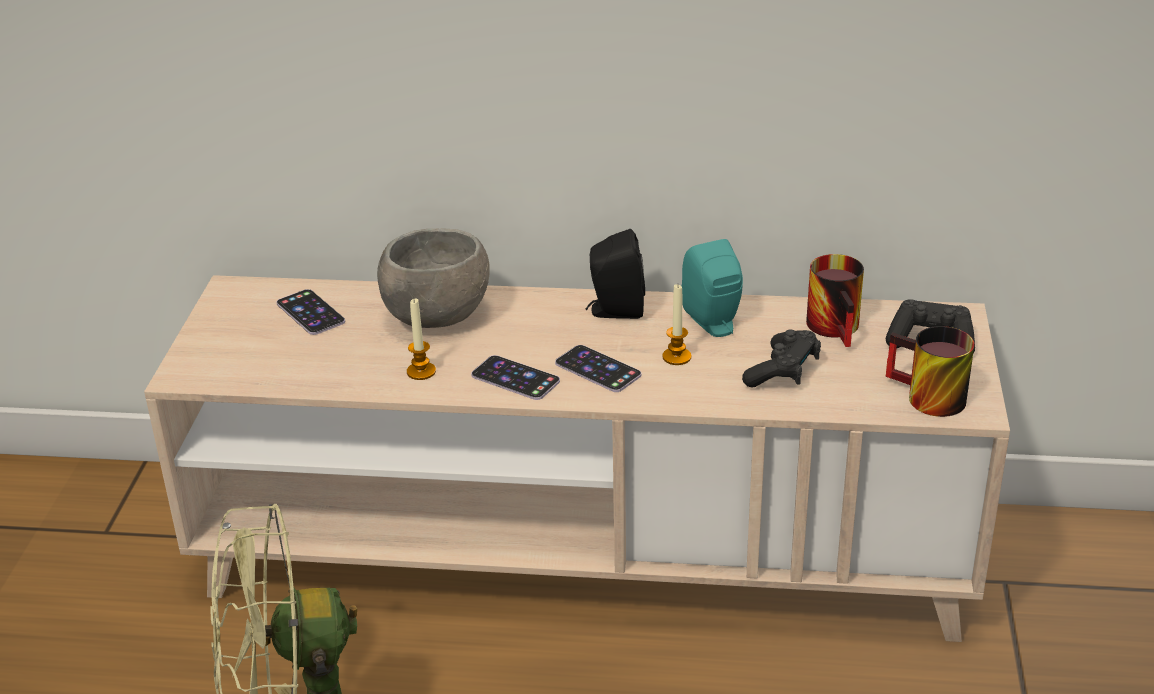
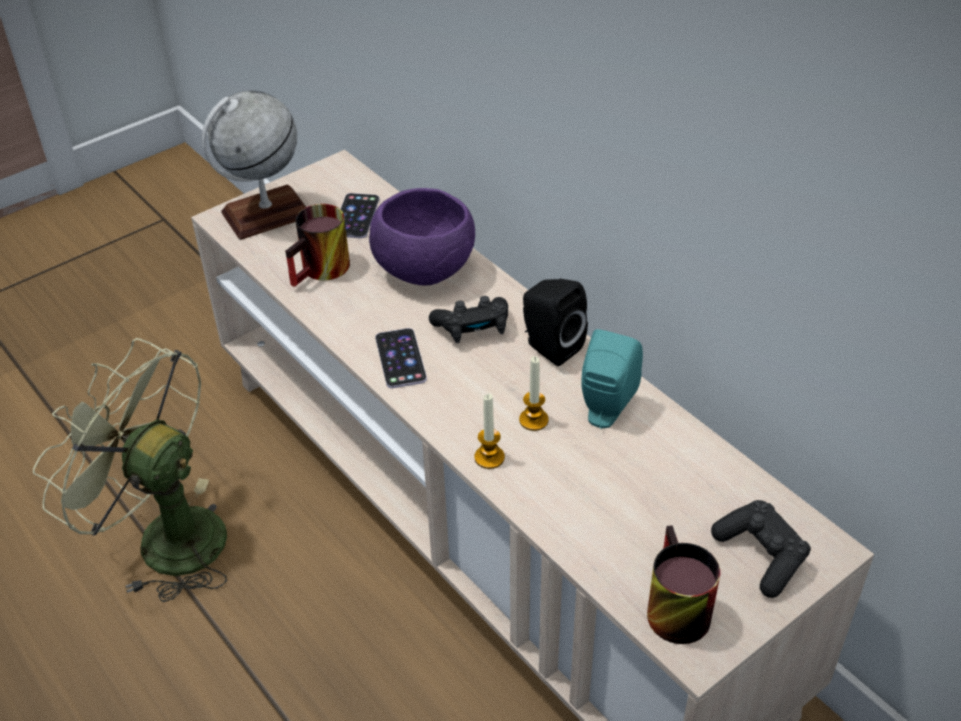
camera: 45 degrees right, 10 degrees up
(220, 352) = (266, 214): none -> globe
(421, 371) = (352, 310): candle -> candle (489, 457)
(434, 317) = (423, 270): grey bowl -> purple bowl
(598, 369) = (464, 390): phone -> none
(783, 372) = (592, 493): black game controller -> black game controller (473, 329)
(840, 328) = (701, 485): mug -> mug (323, 271)

